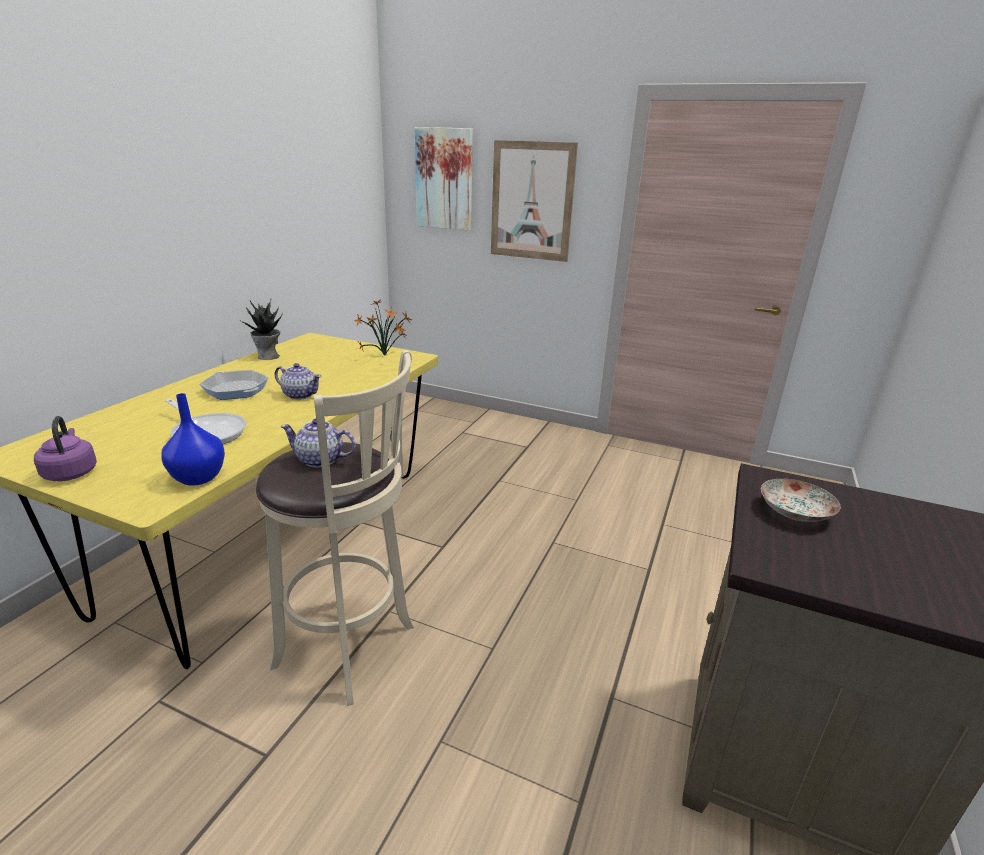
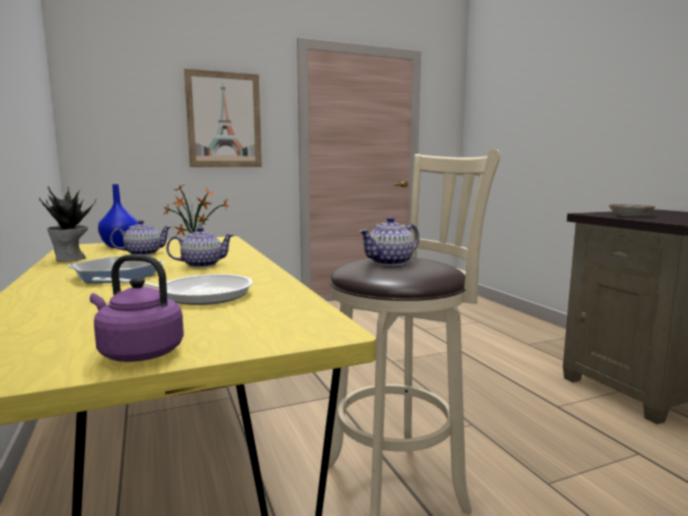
camera: 45 degrees left, 15 degrees down
(198, 477) = (301, 309): blue vase -> blue vase (120, 246)
(314, 363) = (142, 253): none -> teapot
(444, 179) = (132, 101): picture -> none

